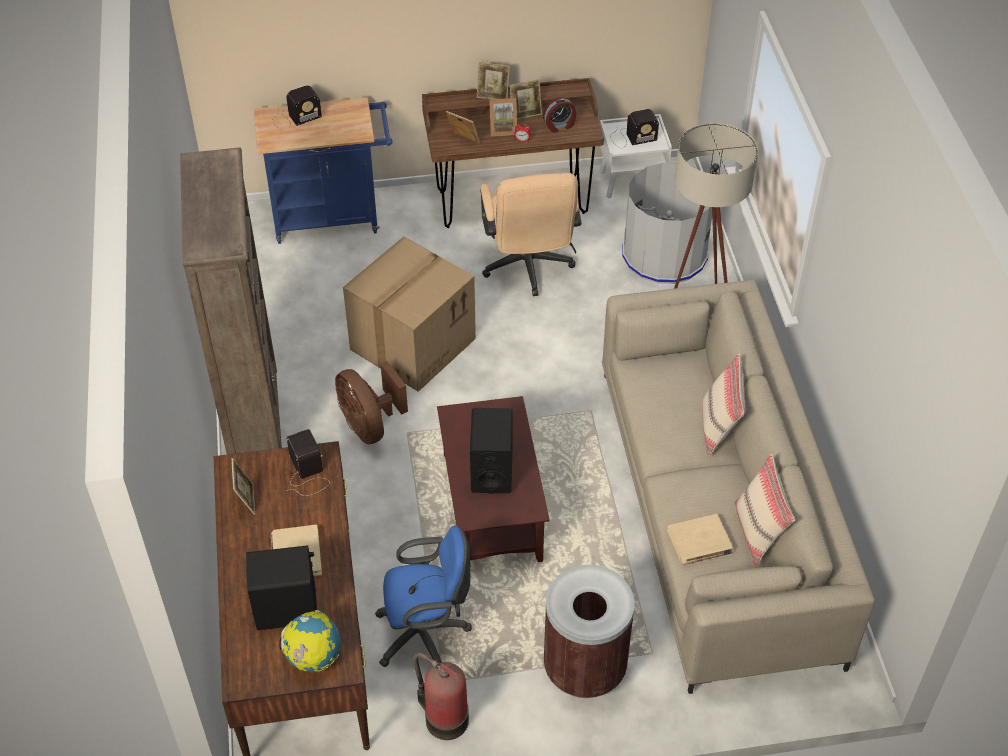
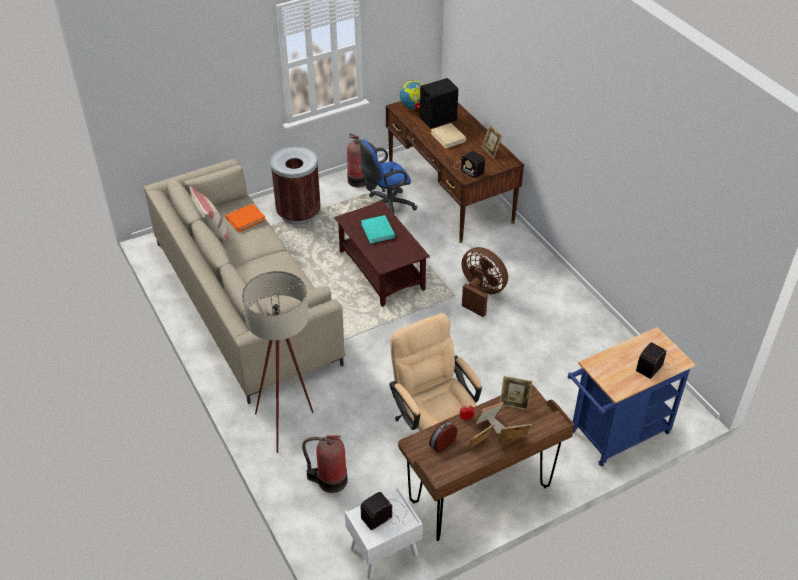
camera: 160 degrees right, 5 degrees down
(254, 418) = (553, 280): brown bookcase -> none
(412, 342) = (487, 352): cardboard box -> none
(491, 471) = (378, 231): black speaker -> turquoise book
(664, 254) = (330, 480): grey trash can -> fire extinguisher
(699, 542) = (245, 219): beige book -> orange book
(719, 428) = (247, 279): beige pillow -> none

